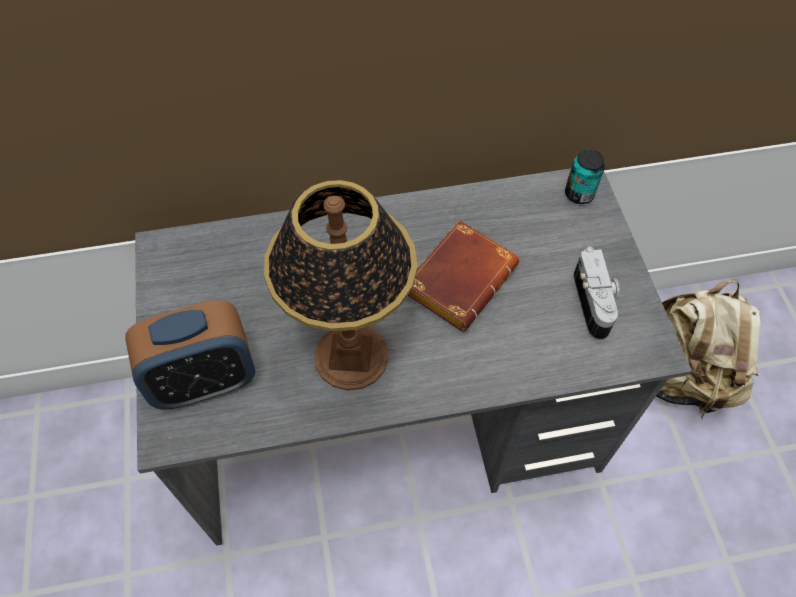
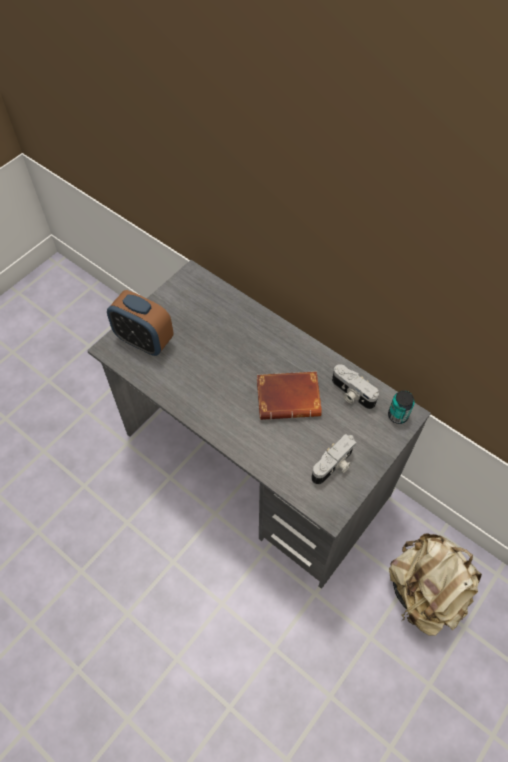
camera: 50 degrees right, 0 degrees up
(350, 355) = (205, 384): table lamp -> none
(512, 214) = (351, 394): none -> camera

